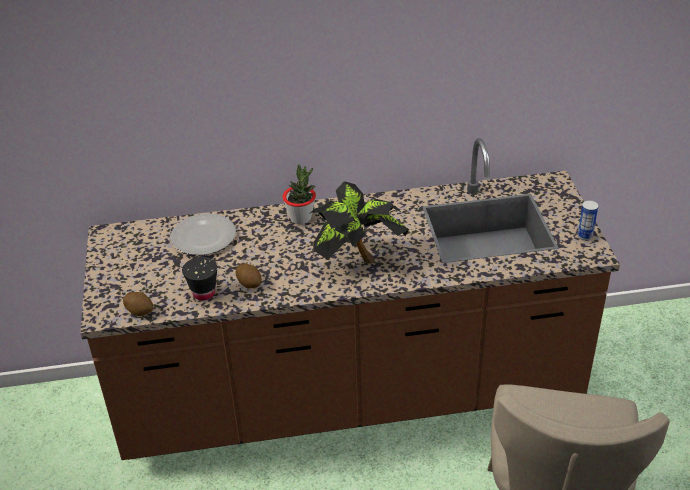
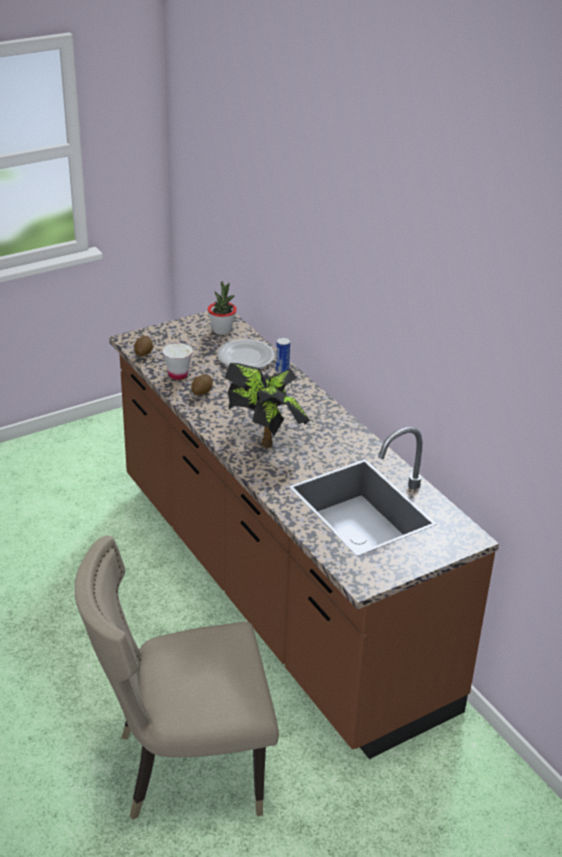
camera: 65 degrees right, 5 degrees down
(204, 293) = (178, 375): black cup -> white cup
(301, 218) = (301, 397): potted plant -> potted plant (222, 330)
(585, 236) = (388, 571): can -> can (282, 371)

